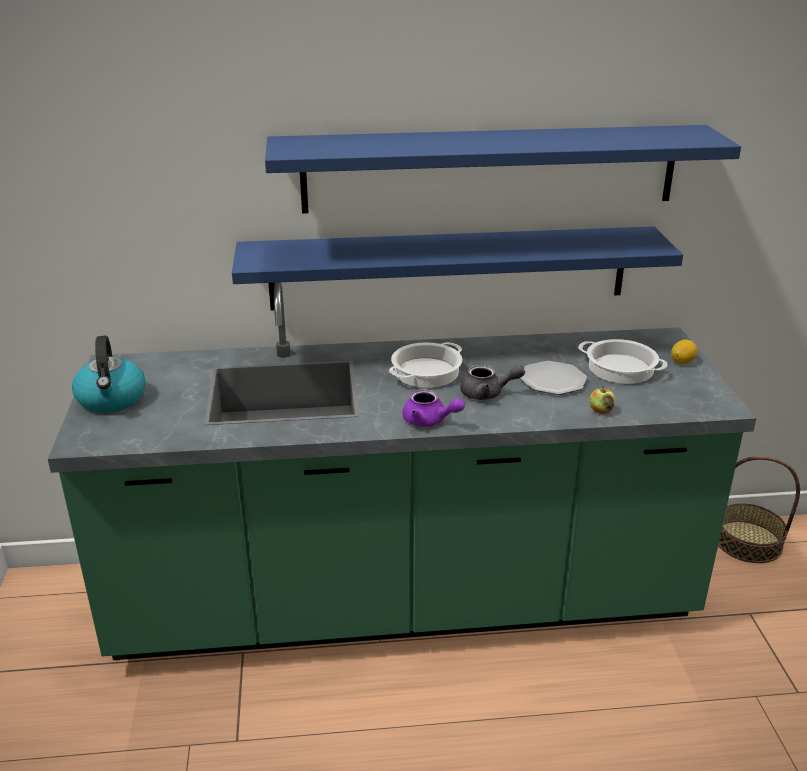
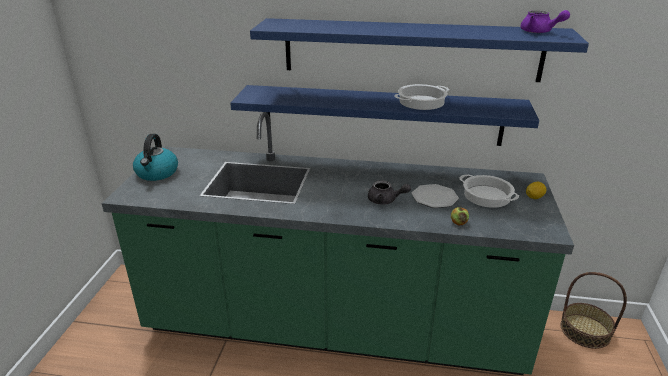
camera: 15 degrees right, 0 degrees up
(426, 371) = (353, 181): cooking pot -> cooking pot (421, 102)
(429, 421) = (337, 213): purple teapot -> purple teapot (539, 32)

